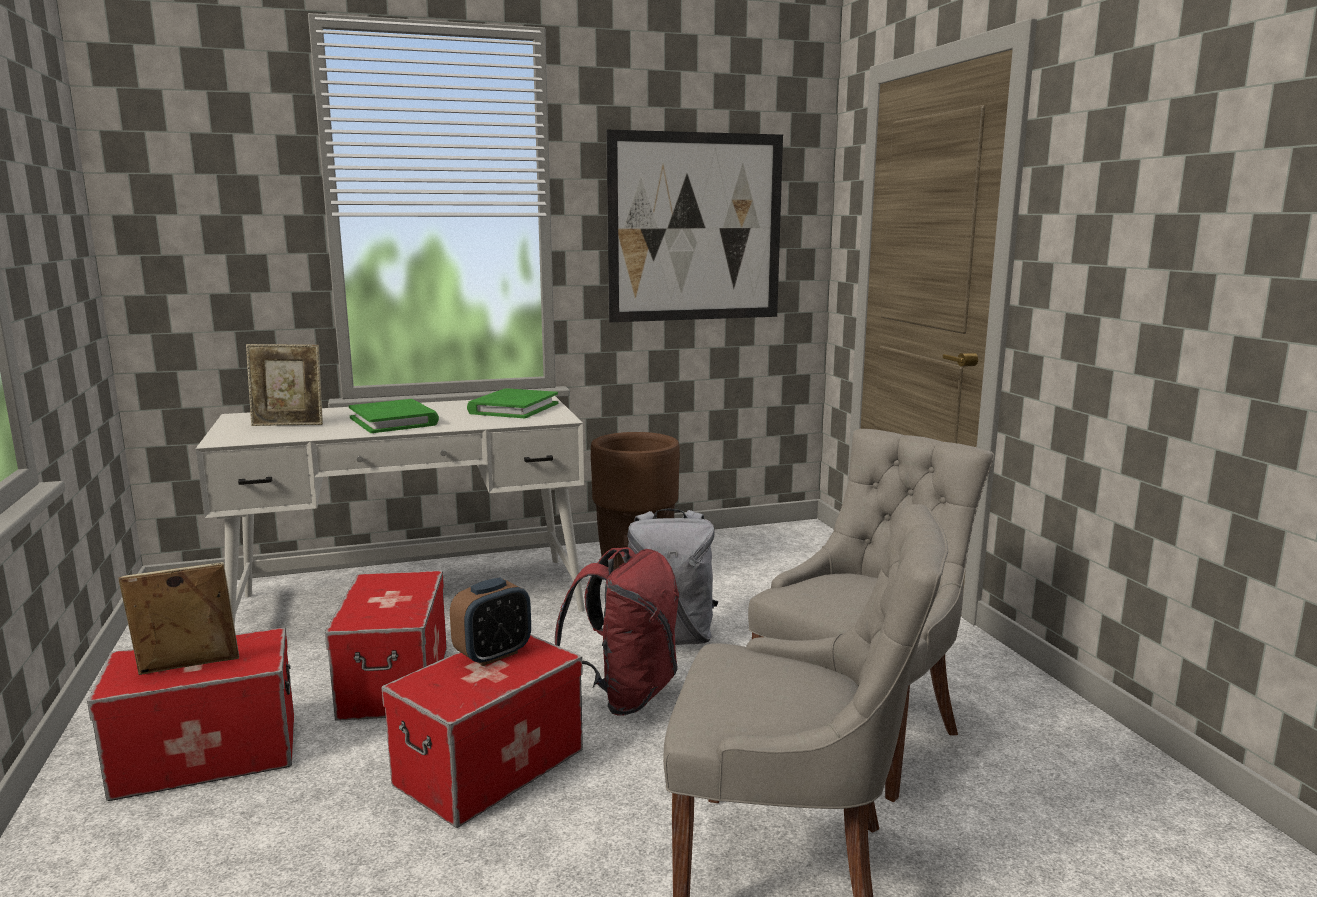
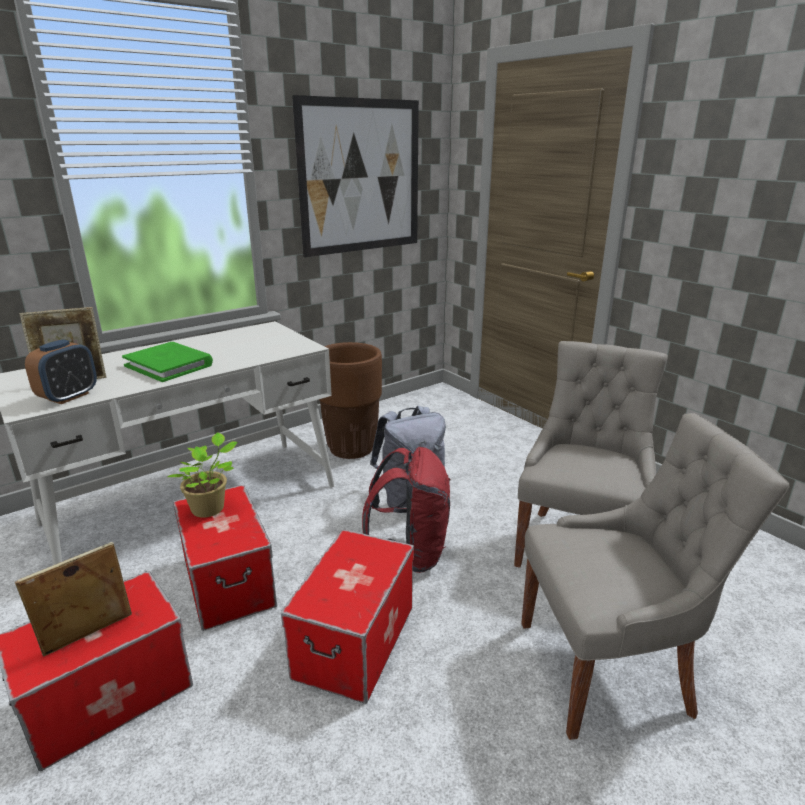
camera: 20 degrees left, 10 degrees up
(389, 586) = (210, 508): none -> potted plant
(493, 654) = (347, 559): alarm clock -> alarm clock (69, 397)
(513, 408) = (258, 339): green book -> none

